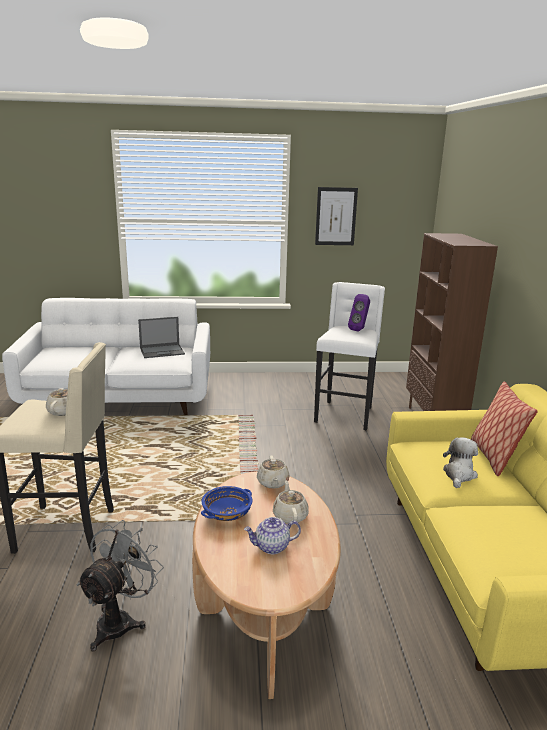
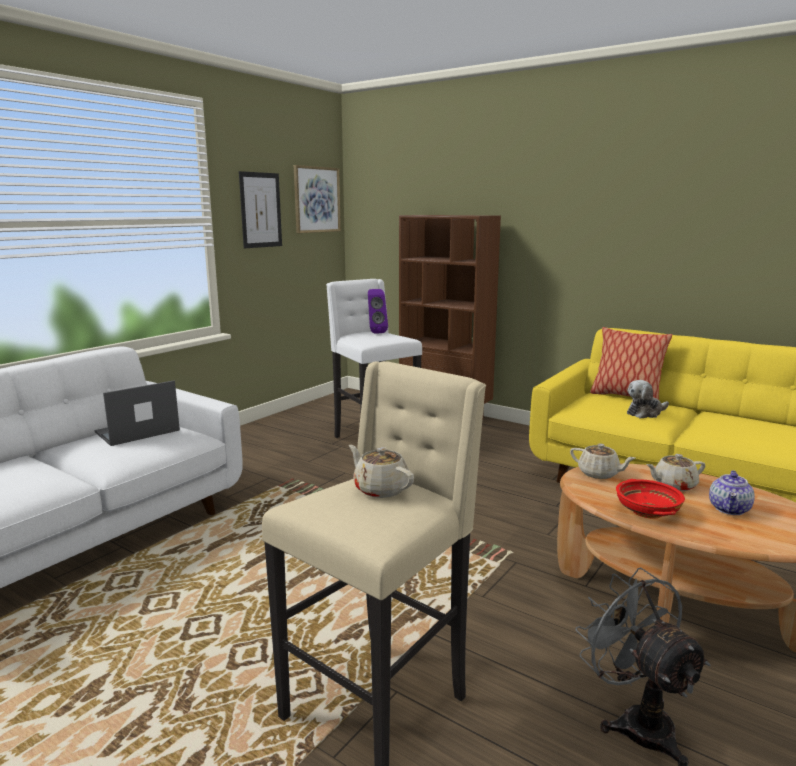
camera: 50 degrees left, 5 degrees down
(162, 351) = (136, 431): laptop -> laptop turned 150 degrees counterclockwise
(227, 513) = (646, 511): blue bowl -> red bowl
(290, 515) = (673, 485): beige teapot -> beige teapot turned 45 degrees counterclockwise
(400, 209) = (316, 199): none -> picture
(459, 474) = (645, 413): plush toy -> plush toy turned 90 degrees counterclockwise

